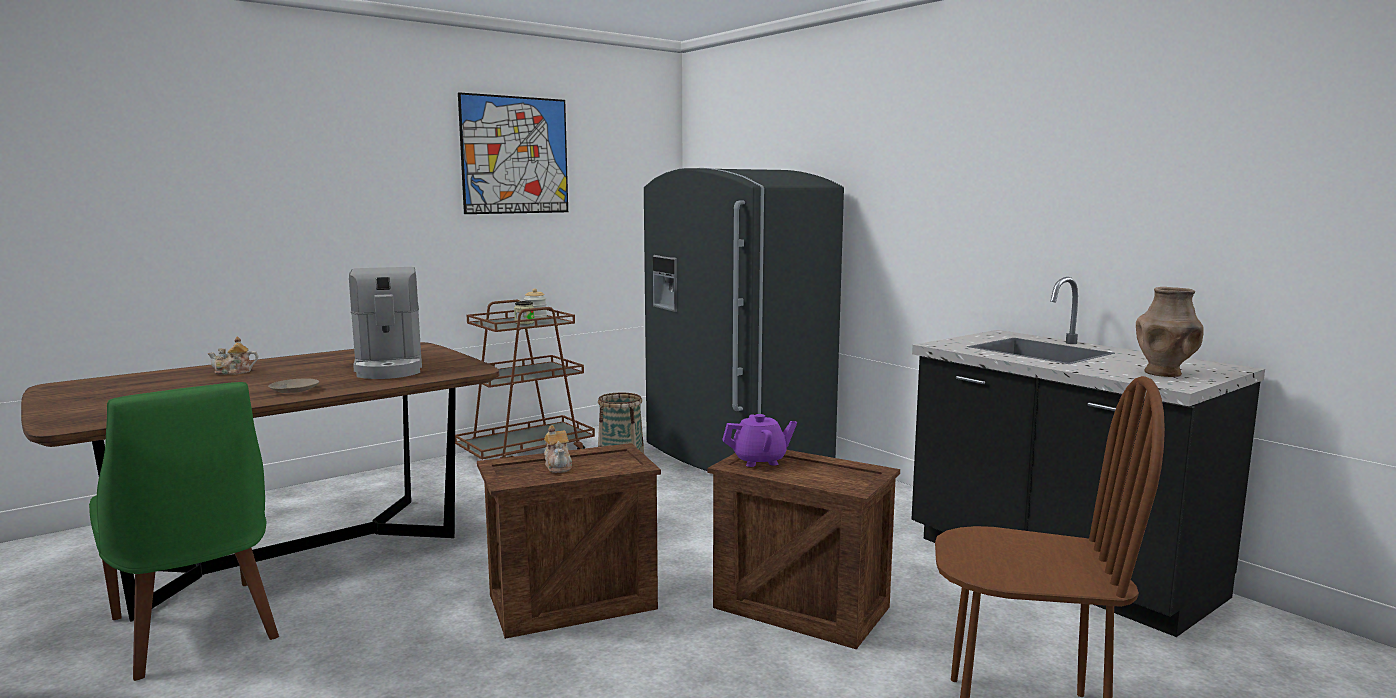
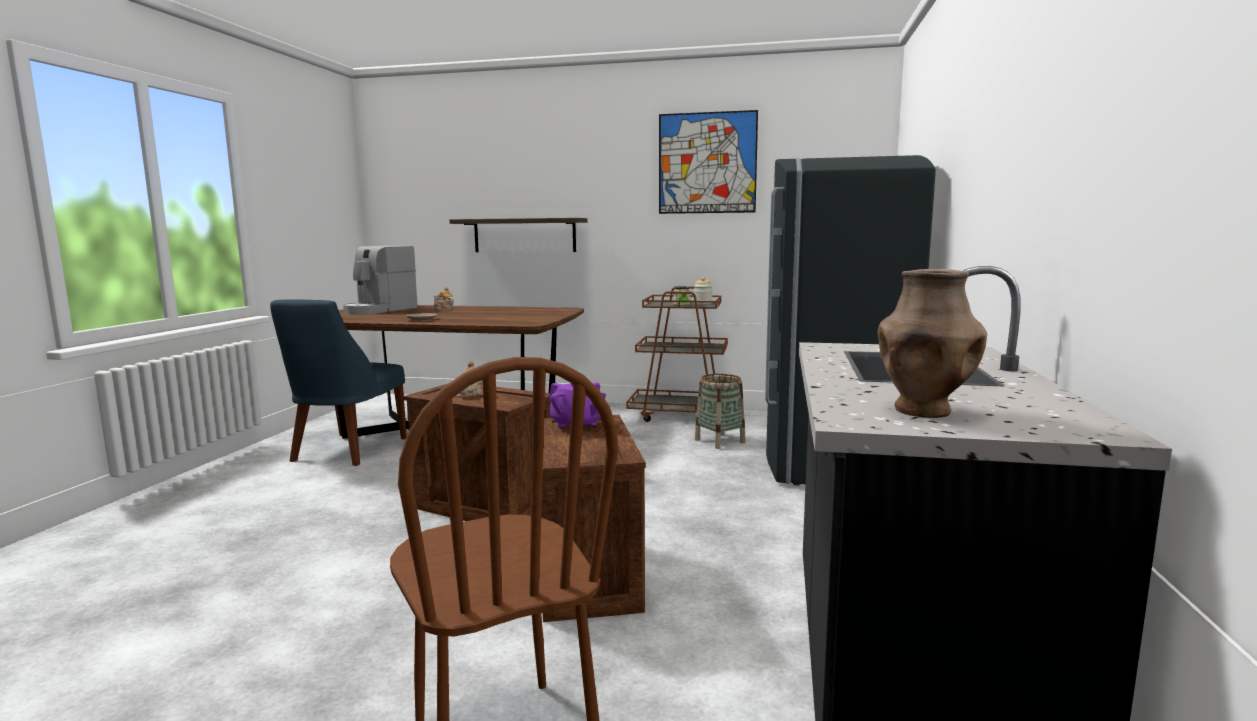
camera: 50 degrees right, 0 degrees up
(197, 631) = (346, 451): green chair -> blue chair
(273, 247) = (524, 235): none -> shelf
(389, 367) = (504, 316): coffee machine -> coffee machine (379, 310)

